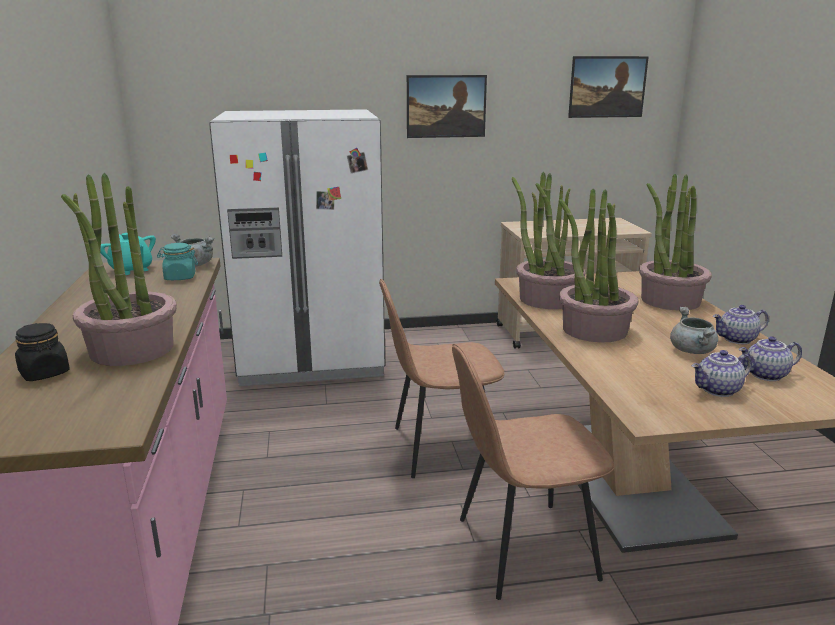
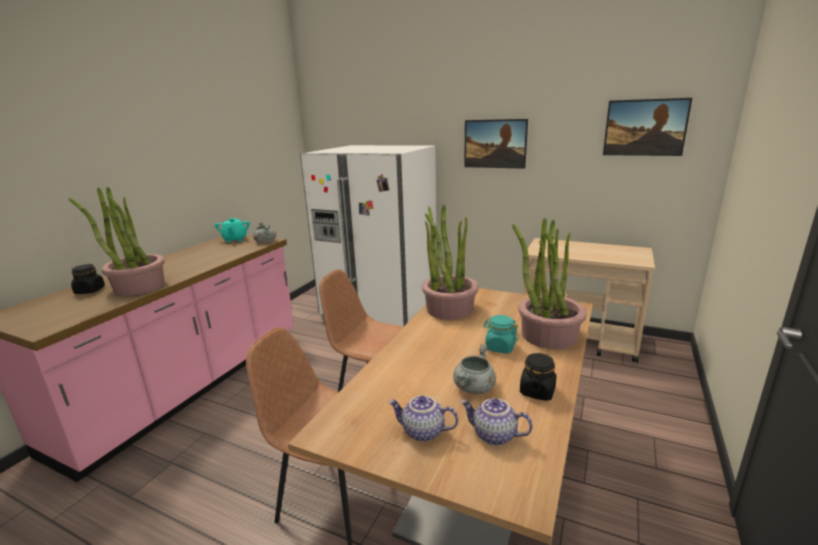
camera: 35 degrees right, 0 degrees up
(180, 277) = (243, 248): turquoise jar -> turquoise jar (500, 347)
(594, 330) = (433, 344): potted plant -> none
(737, 340) = (537, 391): teapot -> black jar

